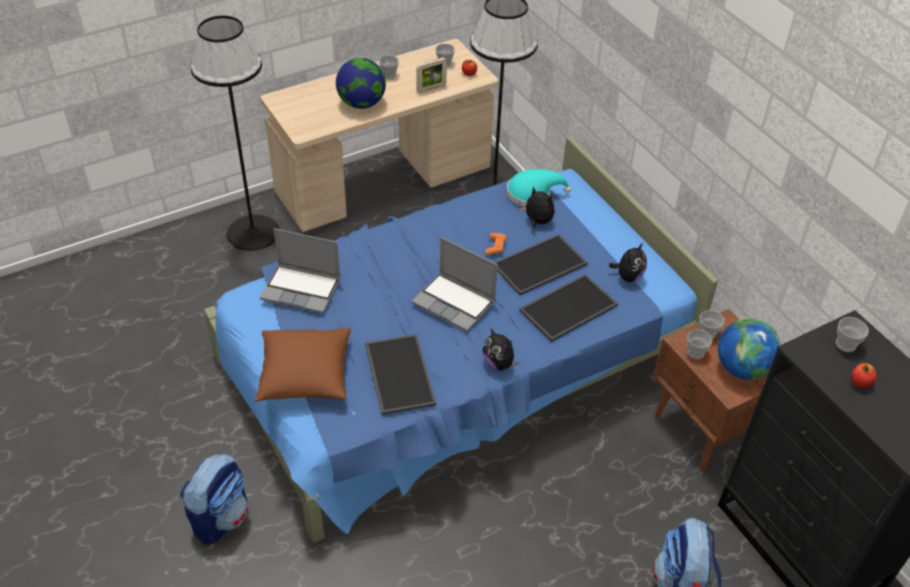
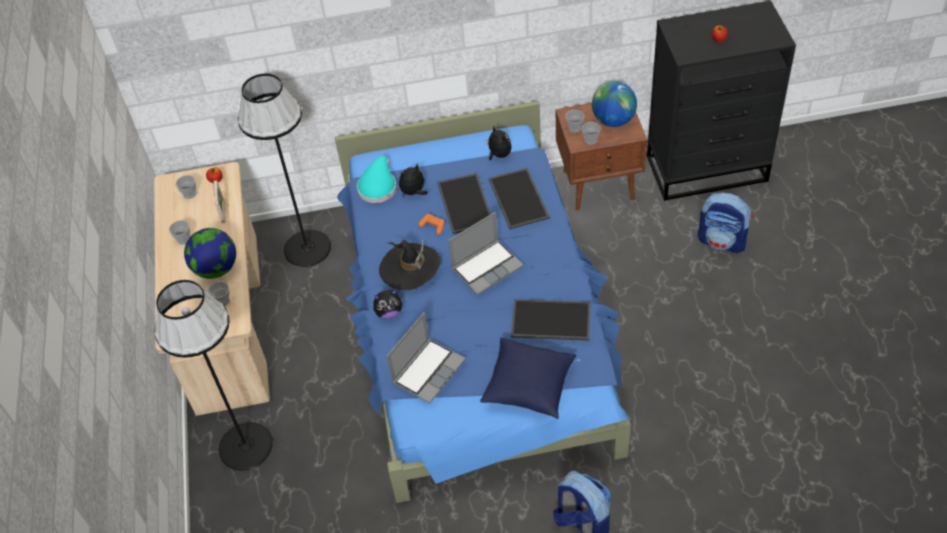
camera: 65 degrees left, 5 degrees up
(304, 376) = (528, 387): brown pillow -> blue pillow
(430, 243) = (410, 268): none -> black hat
(499, 363) = (560, 255): plush toy -> plush toy (389, 312)
(845, 344) = (686, 34): cup -> cup (222, 300)

